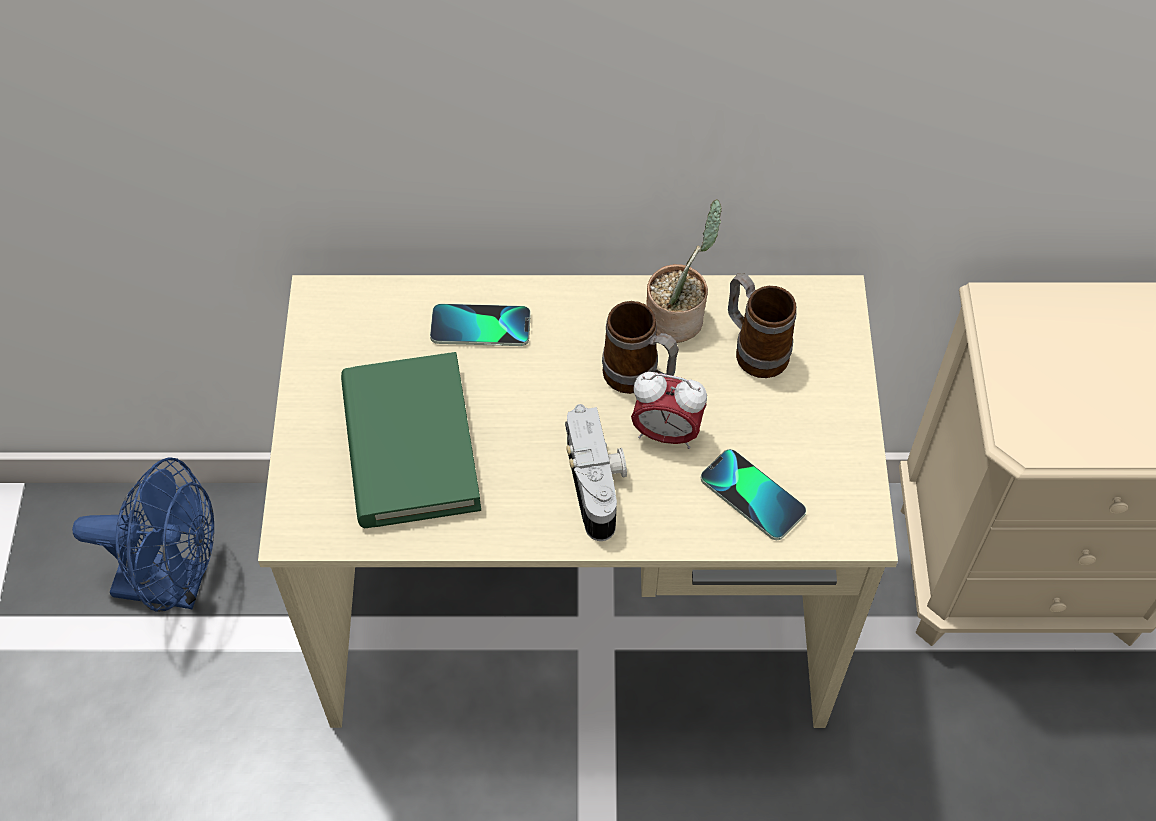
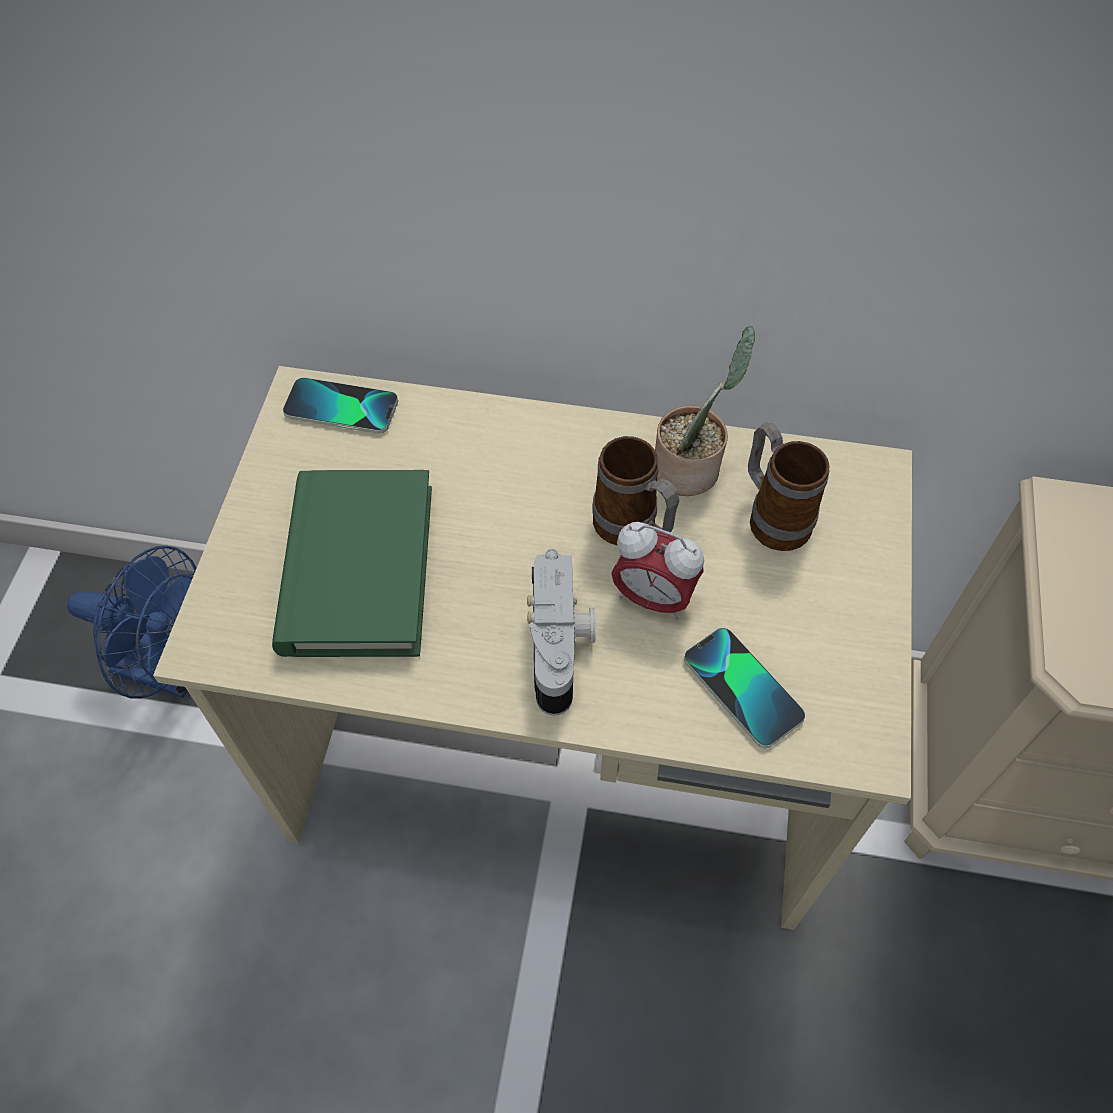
camera: 10 degrees right, 0 degrees up
(480, 327) = (467, 448): phone -> phone (341, 408)

